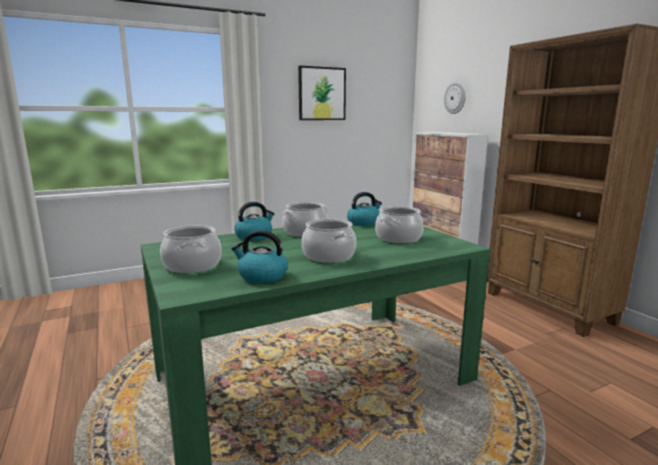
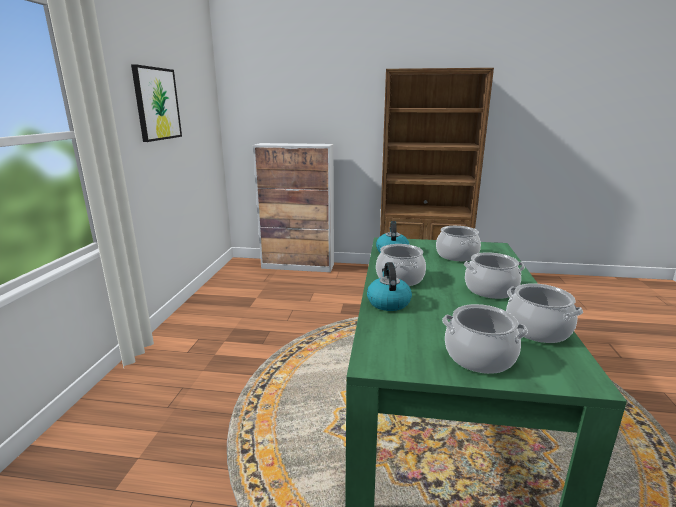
camera: 55 degrees left, 5 degrees up
(262, 276) = (538, 329): kettle -> cooking pot
(455, 98) = (283, 108): wall clock -> none

